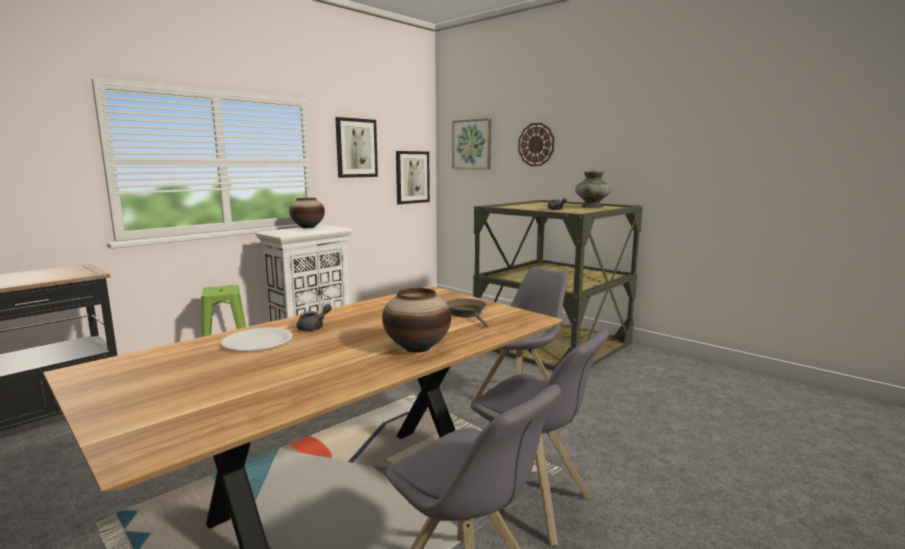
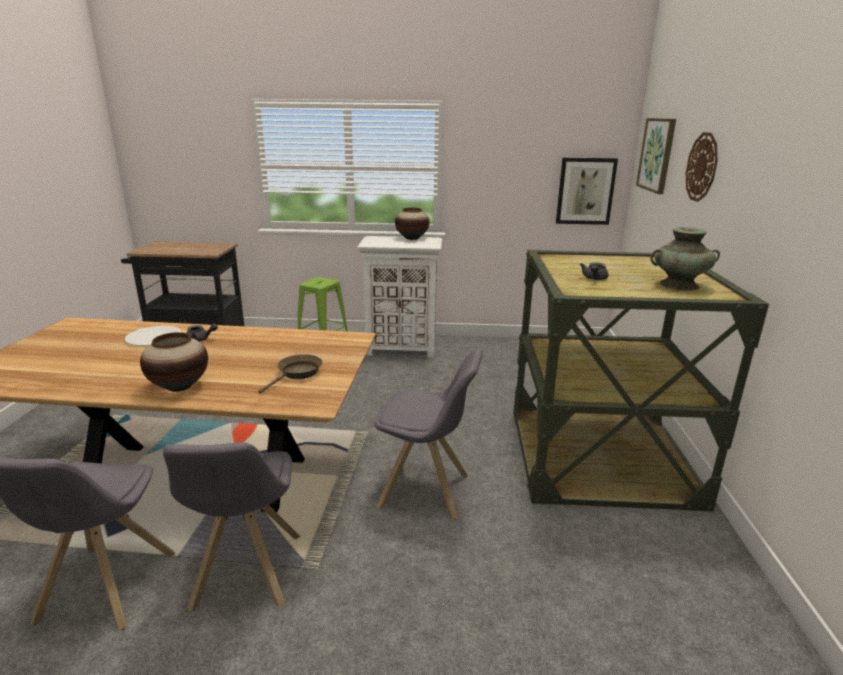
camera: 50 degrees right, 10 degrees up
(356, 148) = (502, 154): picture -> none

